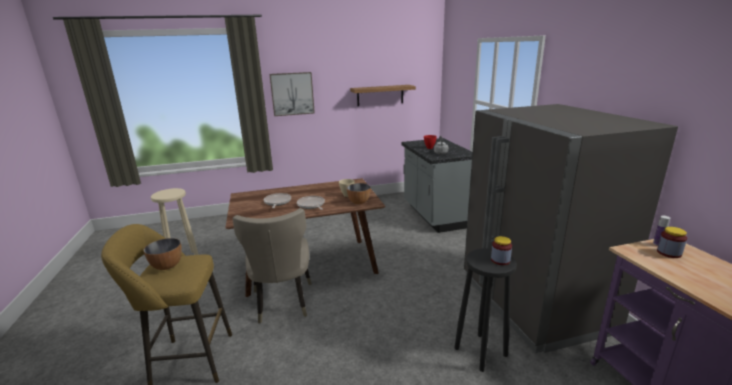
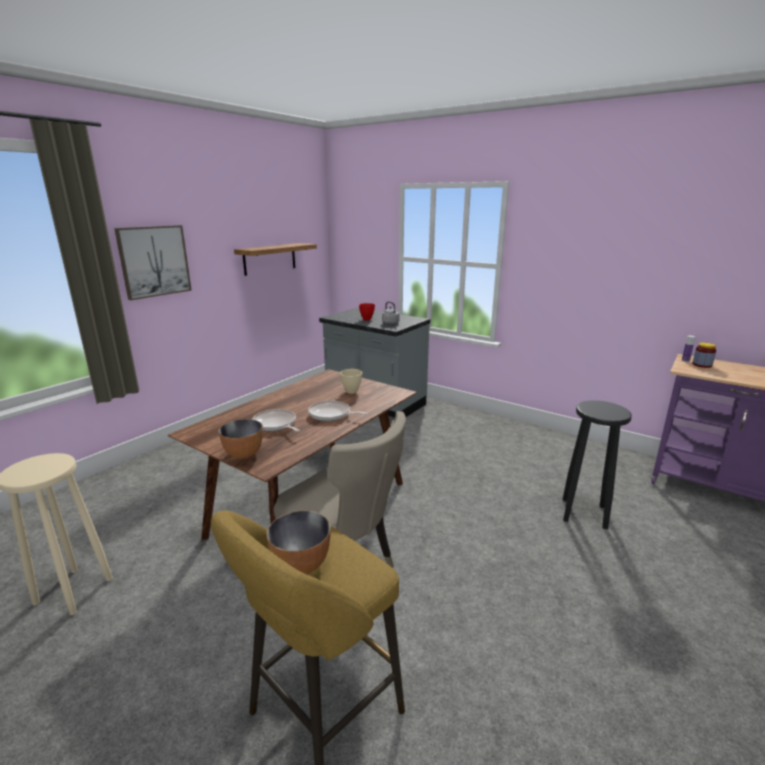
camera: 40 degrees left, 0 degrees up
(359, 202) = (382, 396): bowl -> bowl (243, 454)
(500, 260) = (610, 408): jar -> none
(533, 302) = (560, 454): grey fridge -> none

